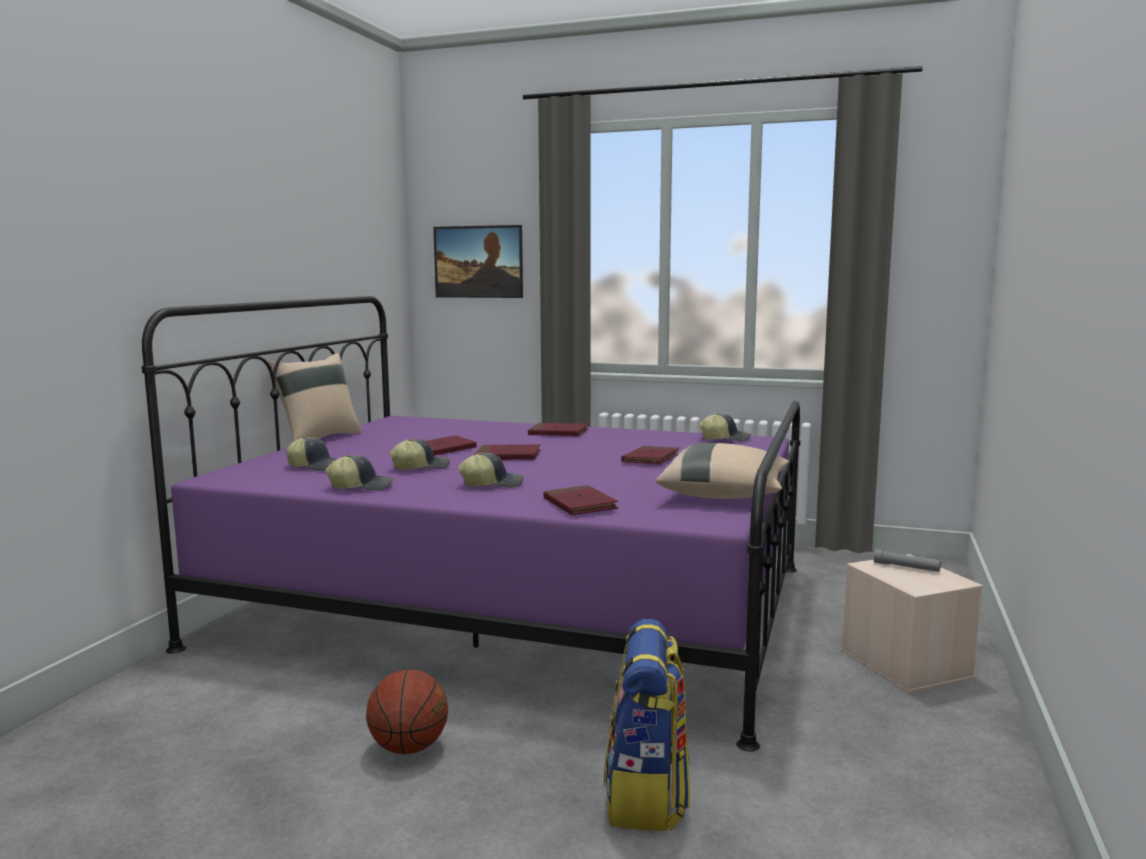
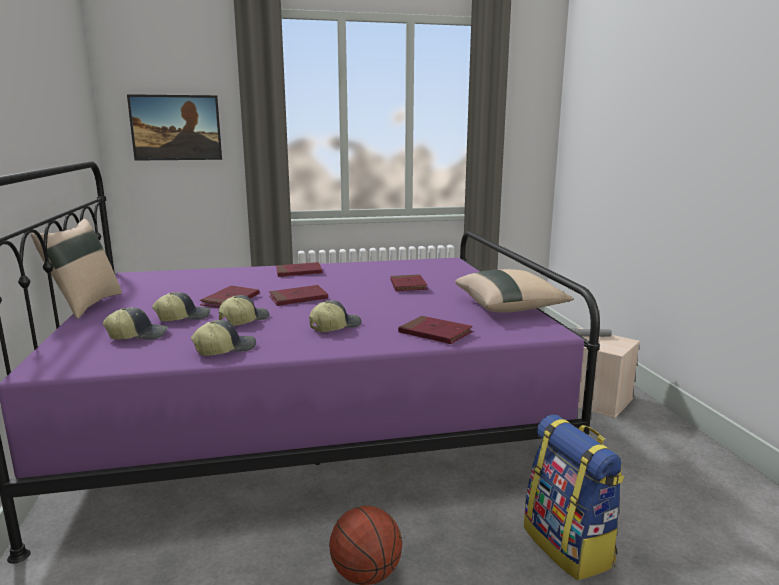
camera: 30 degrees left, 5 degrees up
(725, 439) = (424, 263): cap -> cap (183, 317)

